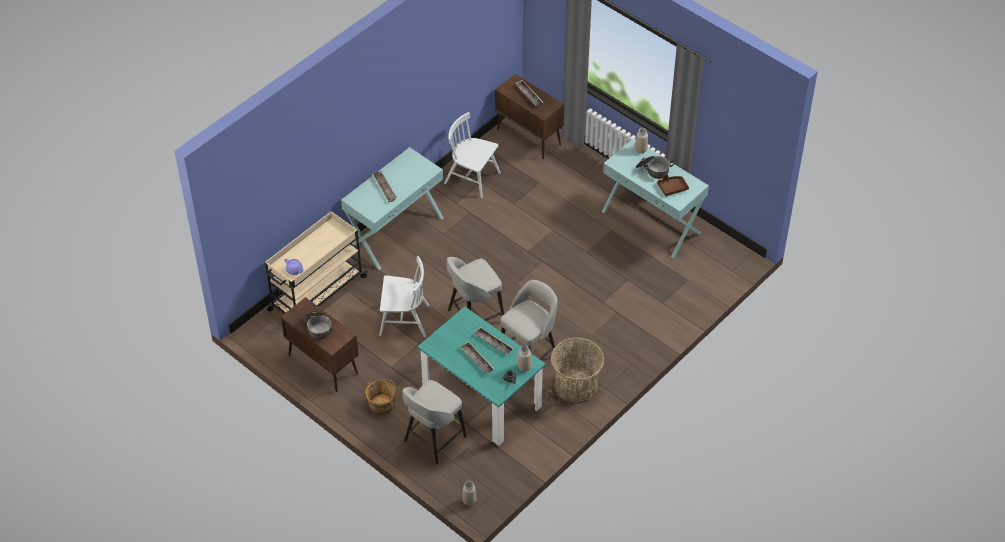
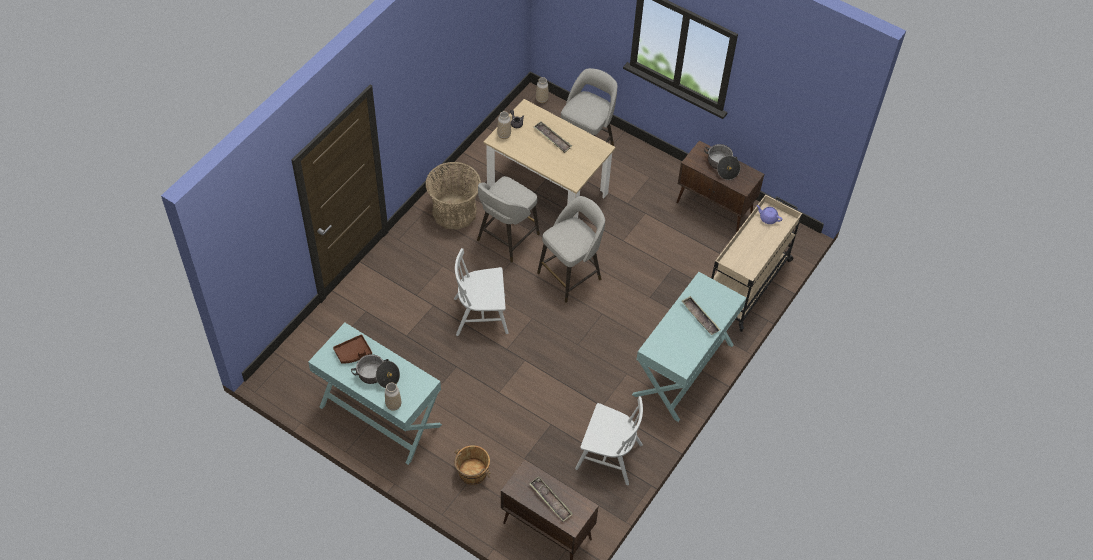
camera: 170 degrees right, 5 degrees up
(382, 404) = (644, 176): brown bucket -> brown bucket (472, 472)
(404, 320) = (645, 264): white chair -> white chair (481, 315)
(481, 398) = (547, 191): turquoise dining table -> beige dining table
(493, 342) = (539, 157): tray -> none

